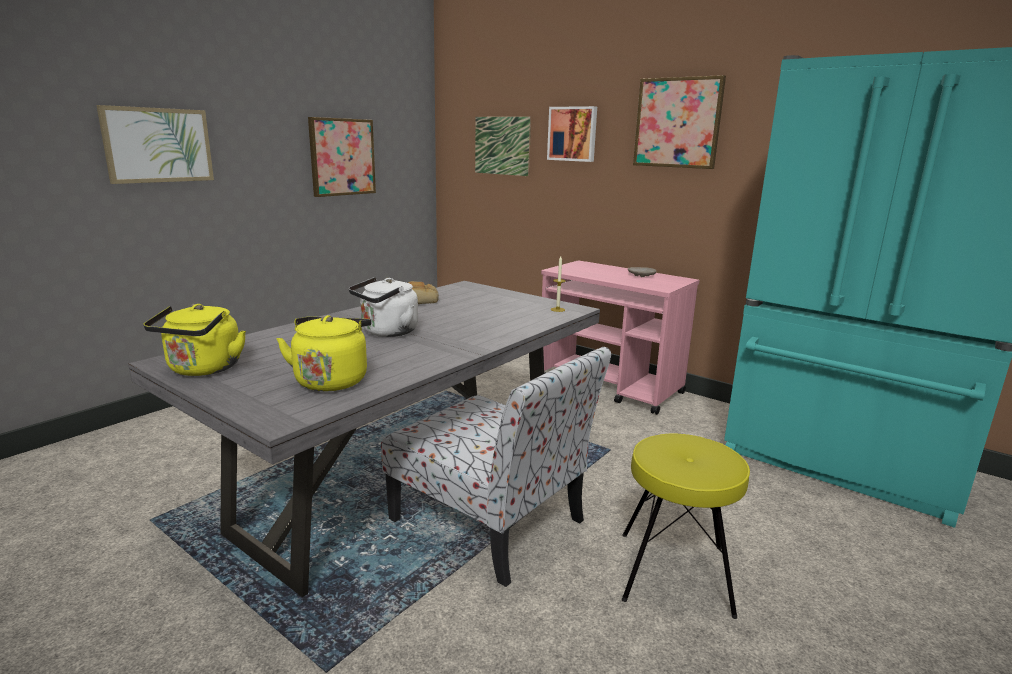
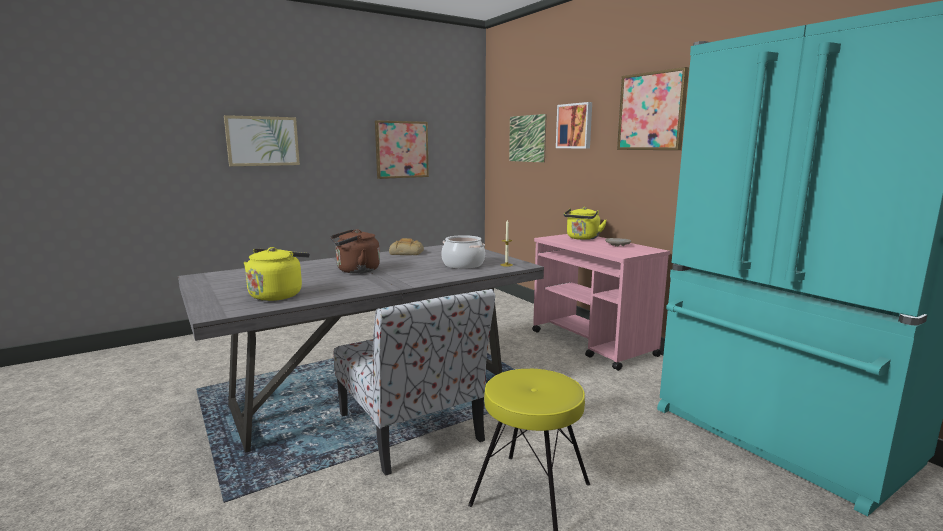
camera: 20 degrees right, 5 degrees down
(203, 370) = (212, 282): yellow kettle -> yellow kettle (582, 238)
(387, 332) = (355, 270): white kettle -> brown kettle
(509, 313) = (463, 265): none -> cooking pot

